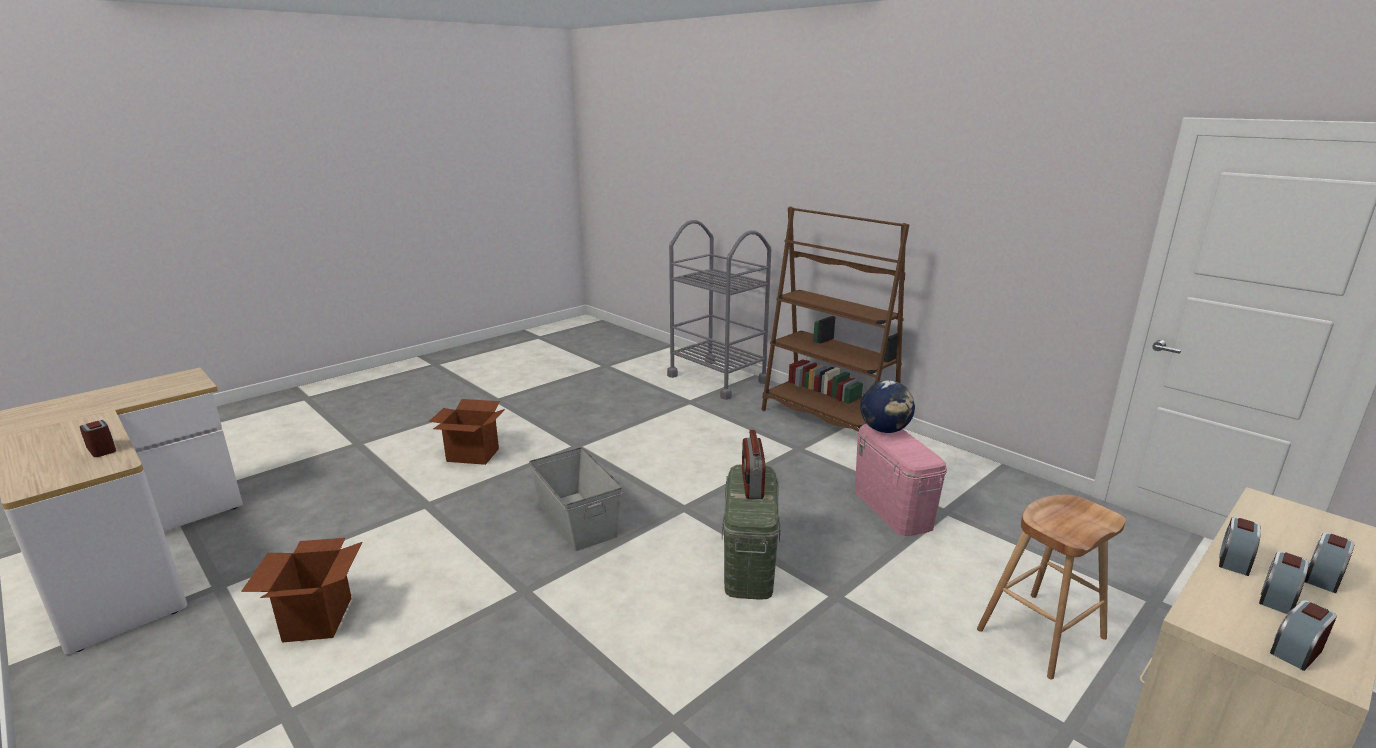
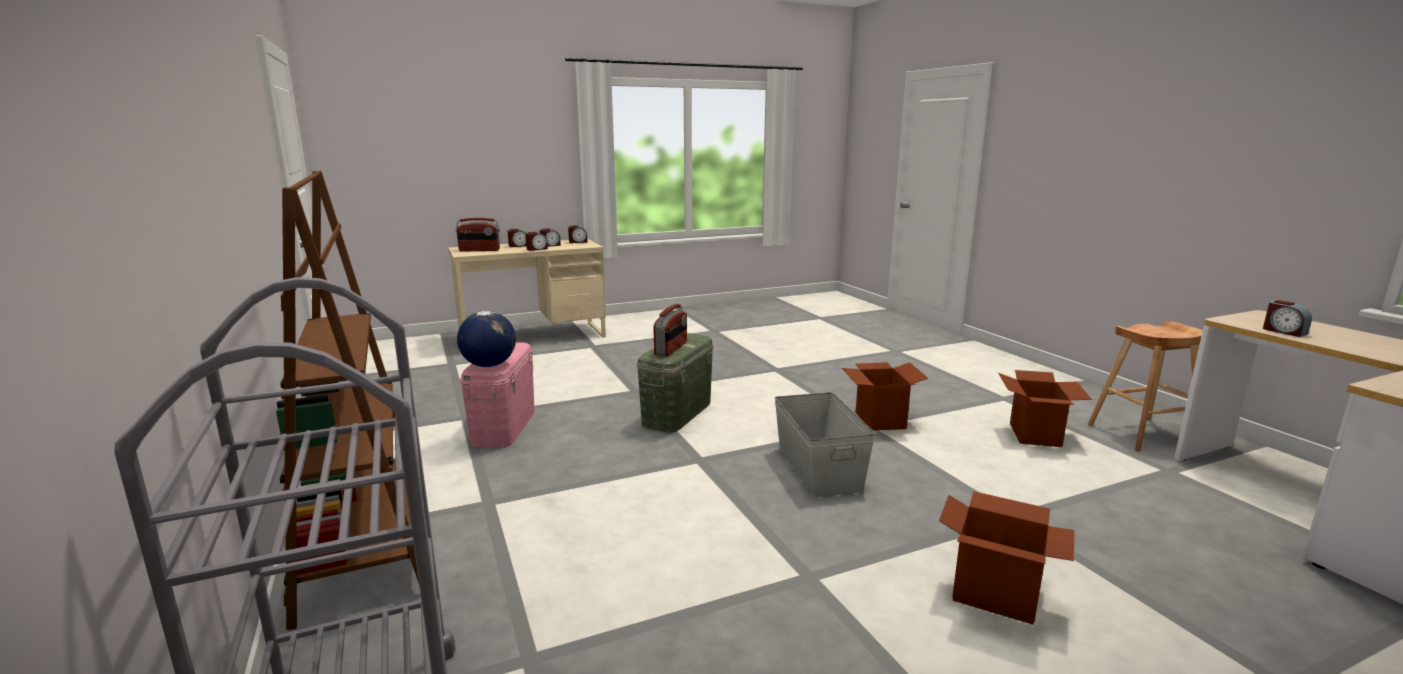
camera: 160 degrees left, 5 degrees down
(506, 606) = (880, 420): none -> cardboard box
(1041, 634) = (543, 364): brown stool -> brown stool (1143, 433)
(1300, 527) = (479, 250): none -> radio

